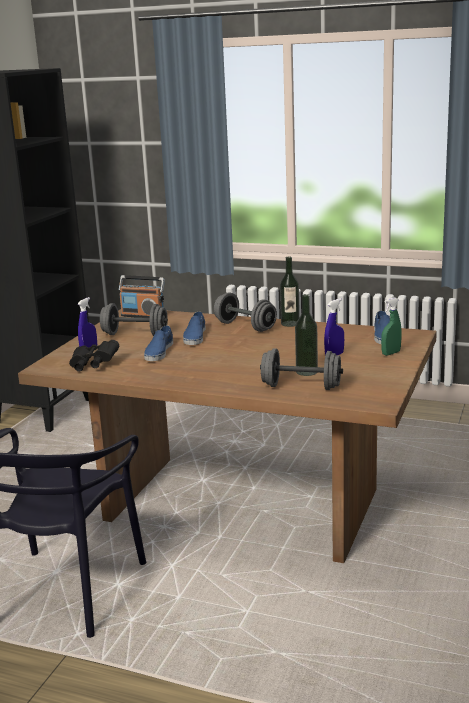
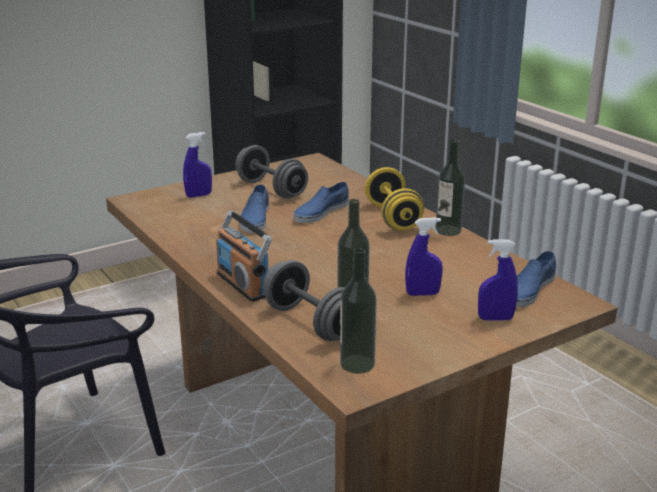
camera: 35 degrees right, 5 degrees up
(93, 365) = (174, 213): black binoculars -> none
(143, 316) = (317, 169): radio -> radio (243, 285)
(159, 352) = (255, 219): blue shoe -> blue shoe turned 45 degrees counterclockwise
(245, 326) = (393, 217): grey dumbbell -> yellow dumbbell
(361, 394) = (357, 364): none -> bottle
(391, 353) = (495, 319): green spray bottle -> blue spray bottle

